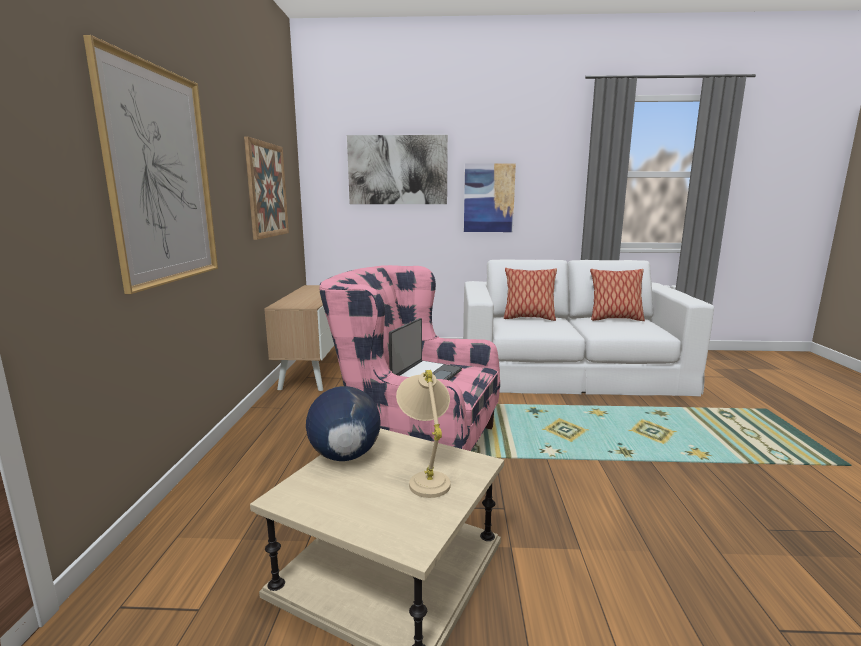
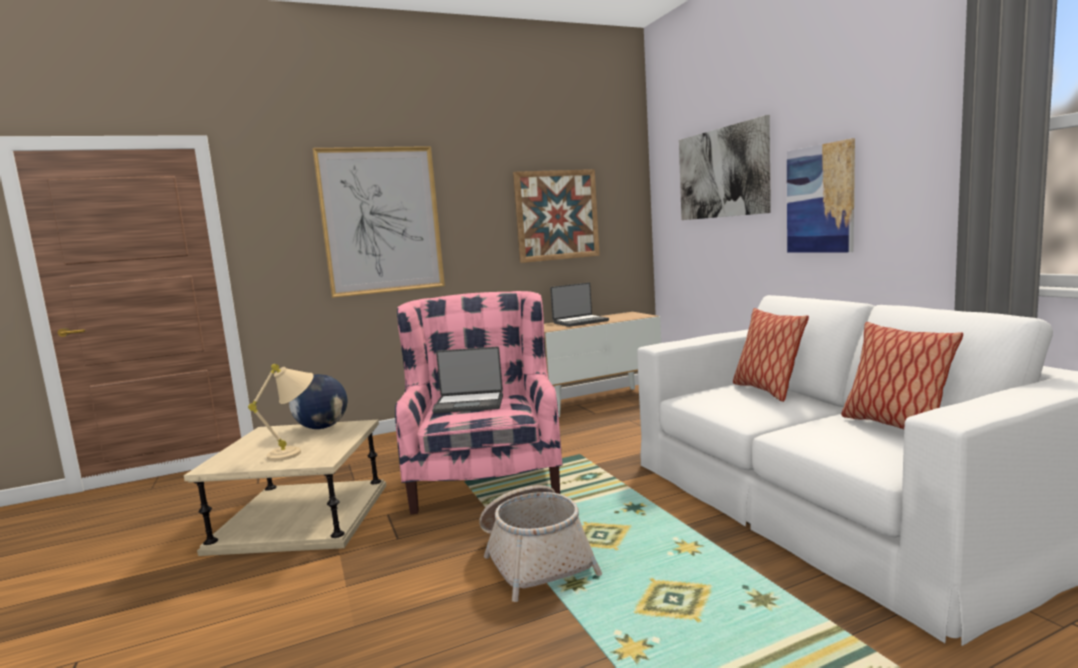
camera: 65 degrees right, 5 degrees down
(303, 297) = (580, 322): none -> laptop
(581, 457) = (535, 558): none -> basket

